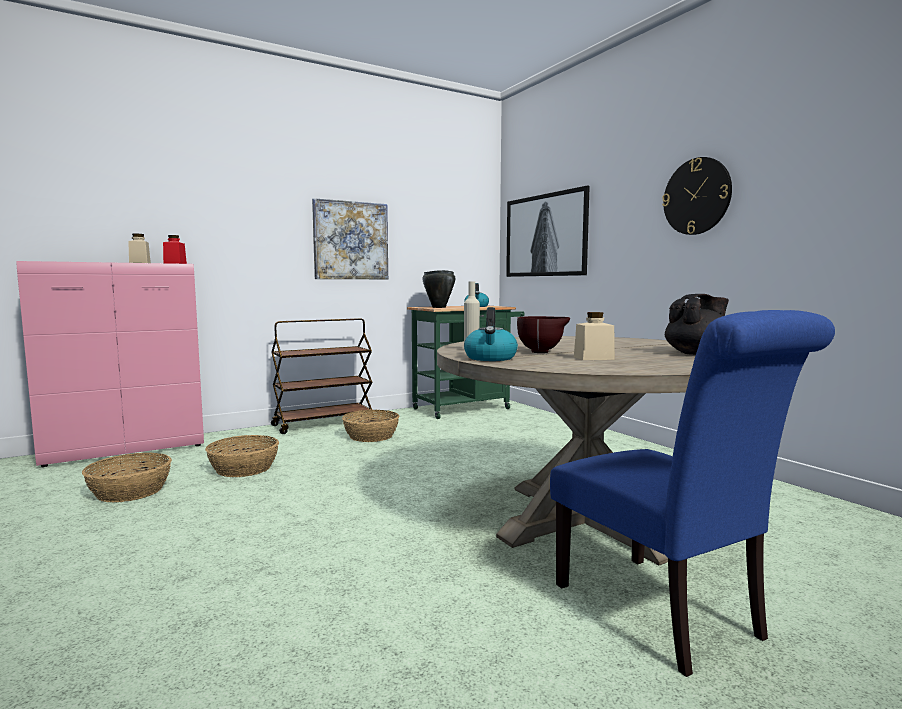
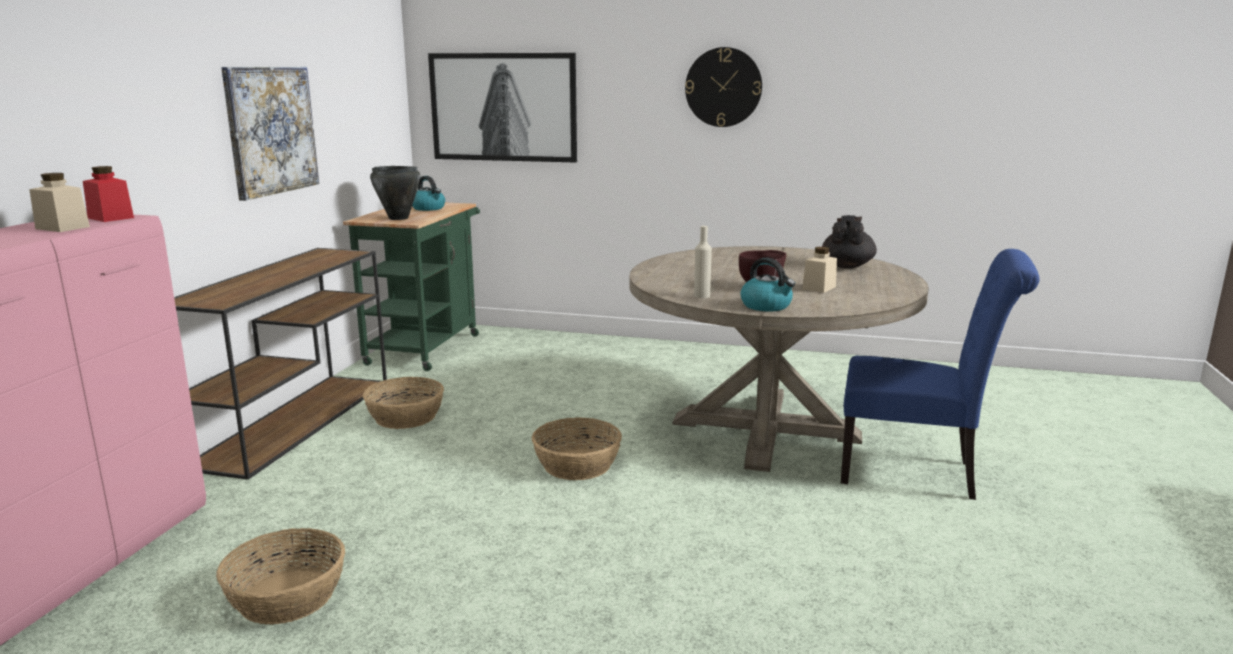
camera: 45 degrees left, 10 degrees up
(244, 468) = (358, 510): basket -> basket (577, 464)
(324, 423) = (296, 420): brown cart -> brown console table

